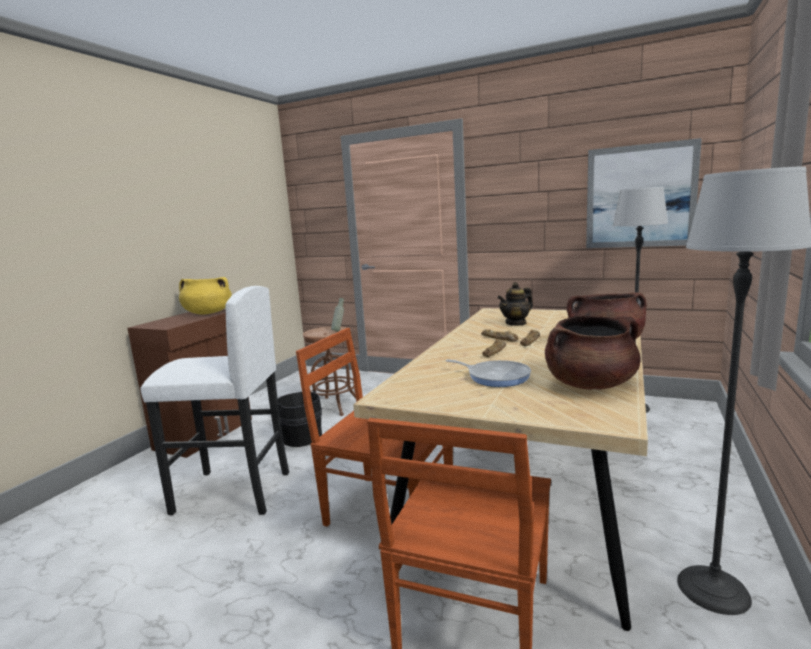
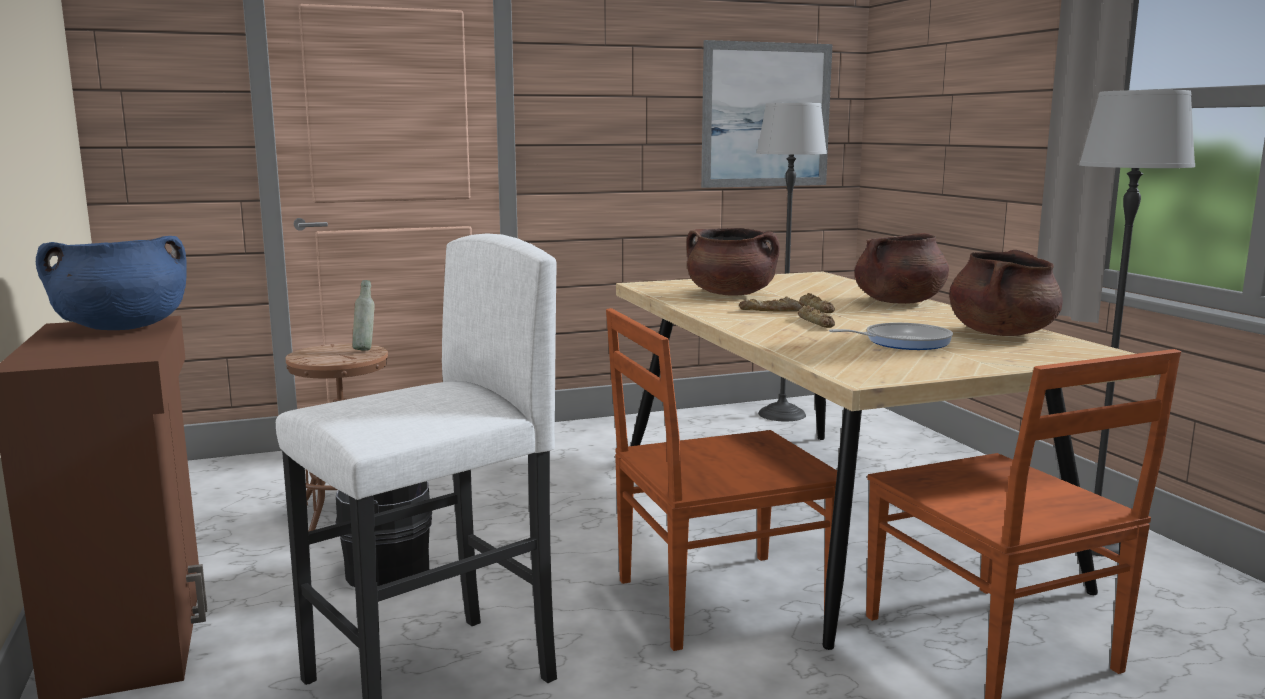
camera: 45 degrees left, 0 degrees up
(207, 313) = (122, 328): yellow cooking pot -> blue cooking pot
(516, 323) = (731, 294): teapot -> brown cooking pot

